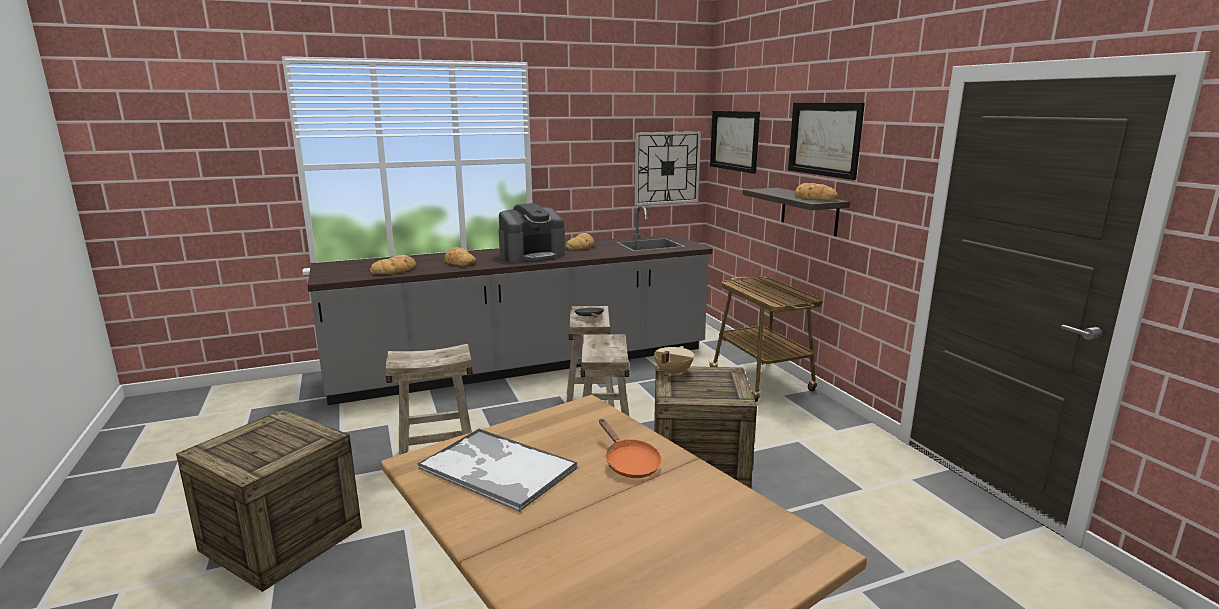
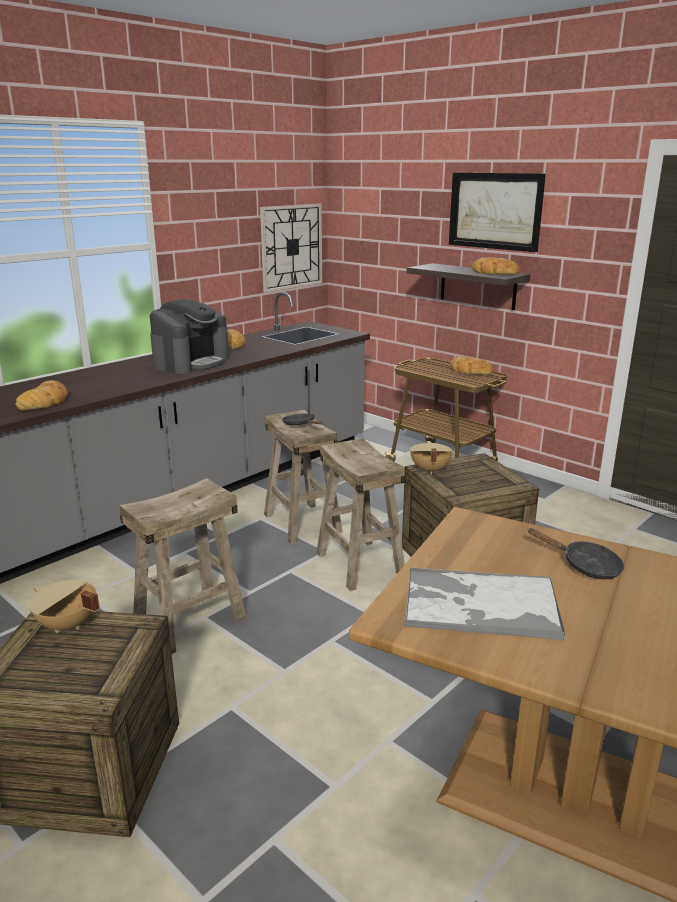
camera: 25 degrees left, 5 degrees up
(285, 425) = (67, 625): none -> beige cooking pot
(459, 262) = (114, 380): bread -> bread (470, 371)
(629, 463) = (585, 566): orange frying pan -> black frying pan
(734, 140) = (368, 213): picture -> none

